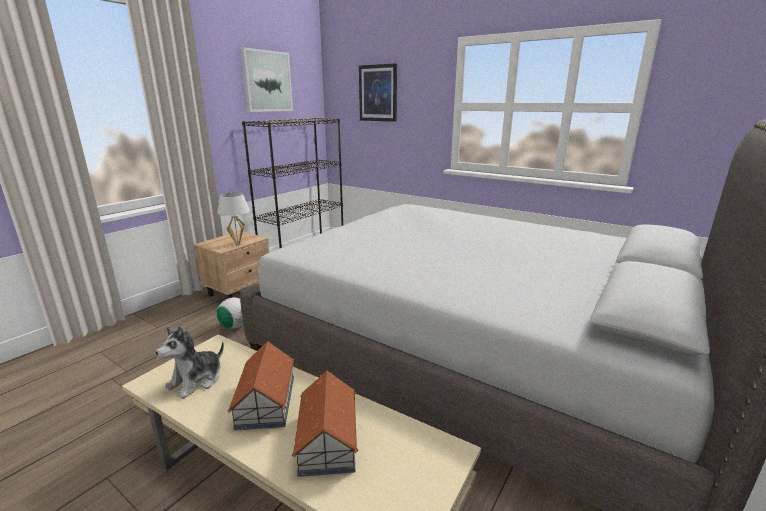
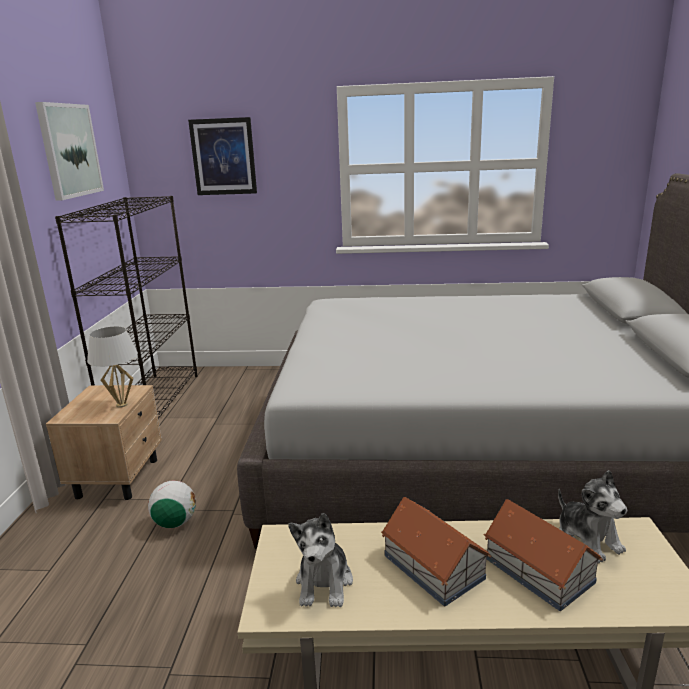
camera: 30 degrees left, 0 degrees up
(398, 438) = (588, 539): none -> plush toy

